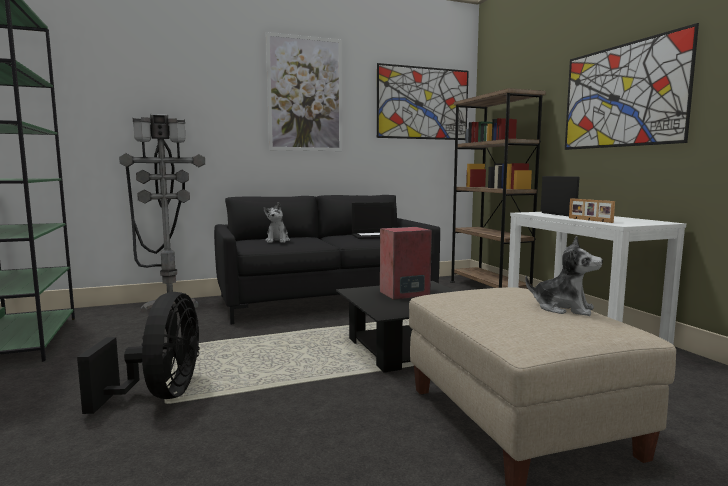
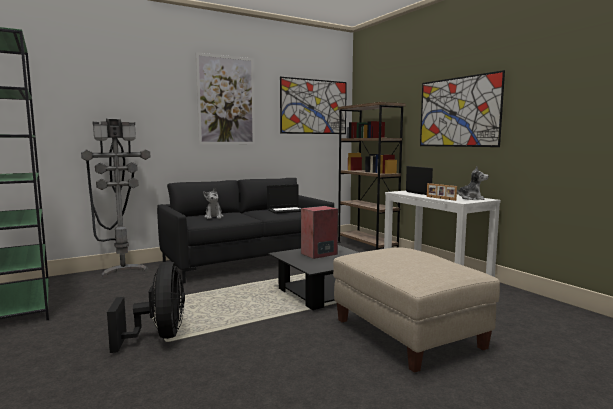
camera: 10 degrees left, 0 degrees up
(563, 308) = (434, 260): plush toy -> plush toy (471, 198)

